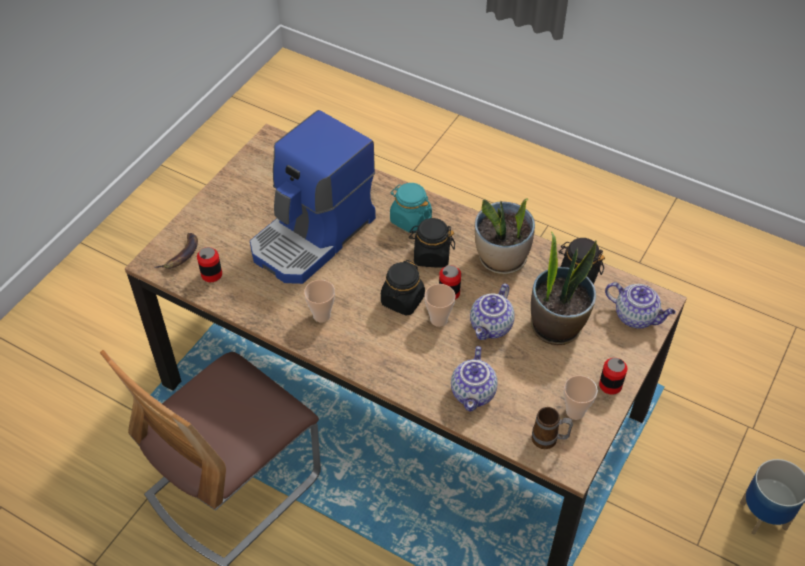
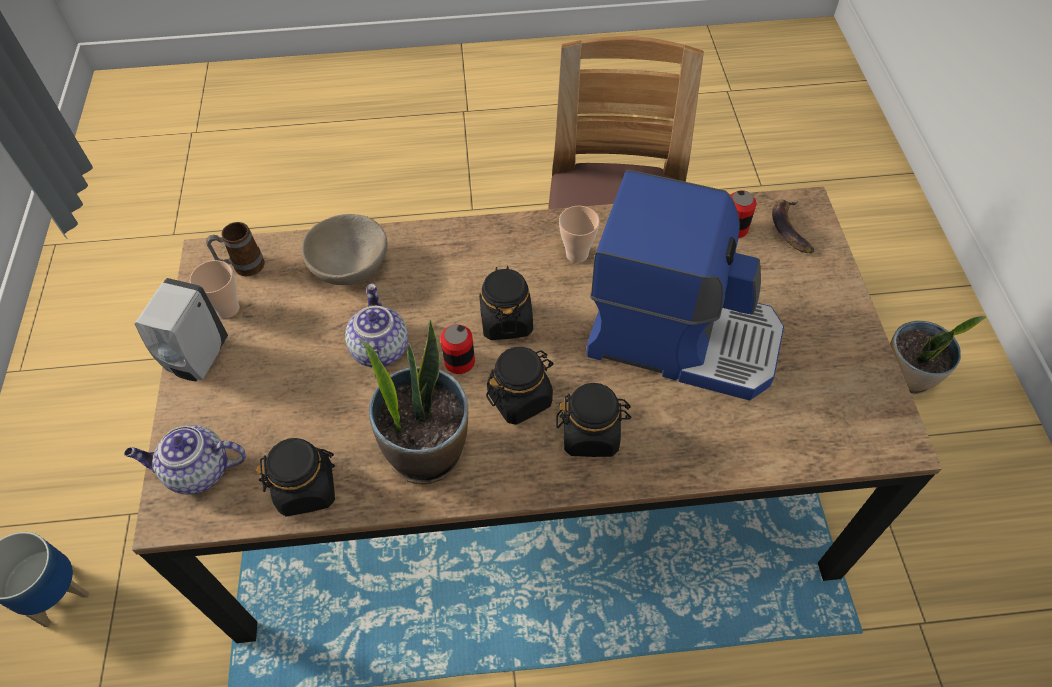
camera: 145 degrees right, 5 degrees up
(313, 236) = (682, 336): coffee machine -> coffee machine turned 105 degrees clockwise
(410, 220) = (591, 434): turquoise jar -> black jar
(438, 319) = (447, 322): cup -> none
(474, 393) = (350, 268): teapot -> beige bowl
(556, 326) = (299, 397): potted plant -> potted plant (907, 377)
(610, 385) = (198, 360): can -> white soap dispenser

